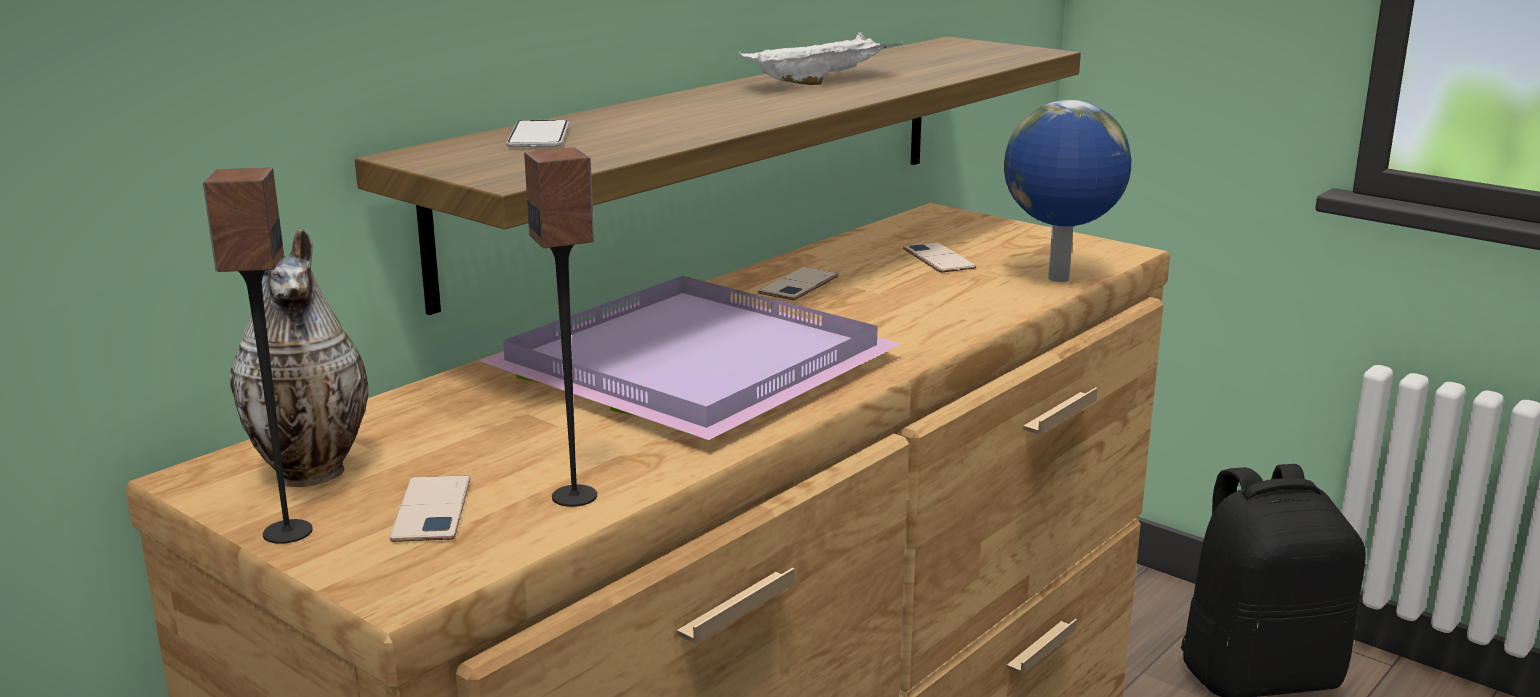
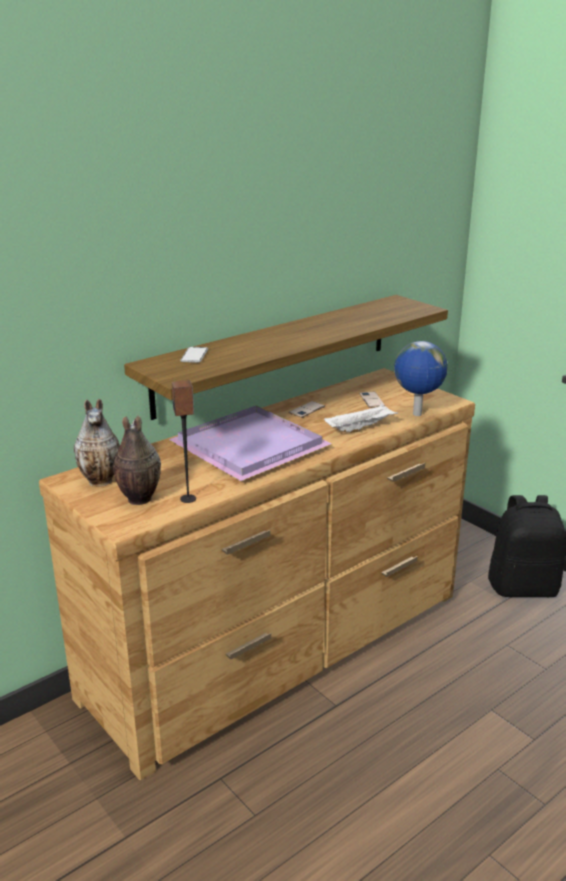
camera: 10 degrees right, 5 degrees up
(286, 532) = (89, 504): speaker -> none
(432, 510) = (138, 499): phone -> vase
(820, 81) = (321, 325): white tray -> white tray (360, 428)

